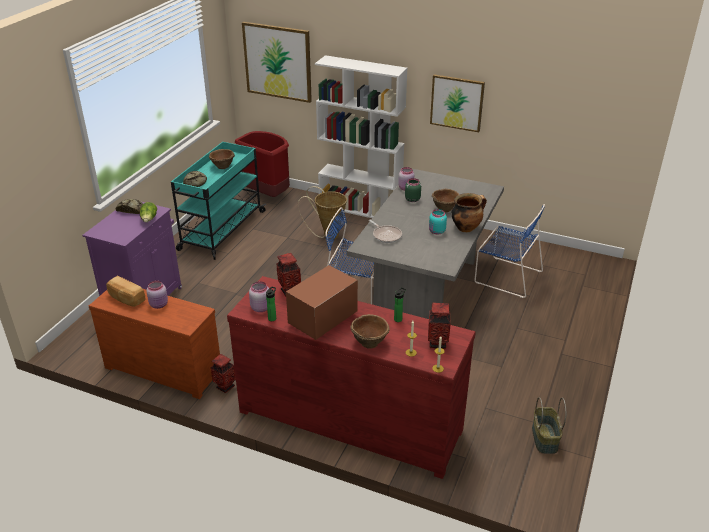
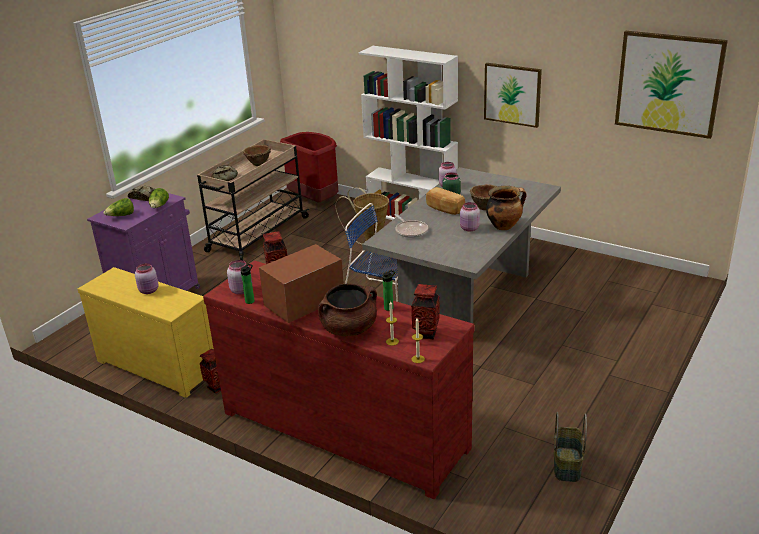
camera: 10 degrees right, 5 degrees down
(115, 230) = (121, 216): none -> lettuce
(126, 298) = (117, 283): bread -> bread (445, 209)
(165, 367) = (159, 364): brown dresser -> yellow dresser
(221, 231) = (257, 235): turquoise cart -> beige cart
(277, 62) = (326, 55): picture -> picture (668, 83)
(369, 342) = (349, 329): brown bowl -> brown cooking pot
(436, 231) = (469, 228): turquoise jar -> pink jar
(506, 276) = (562, 290): blue chair -> none

